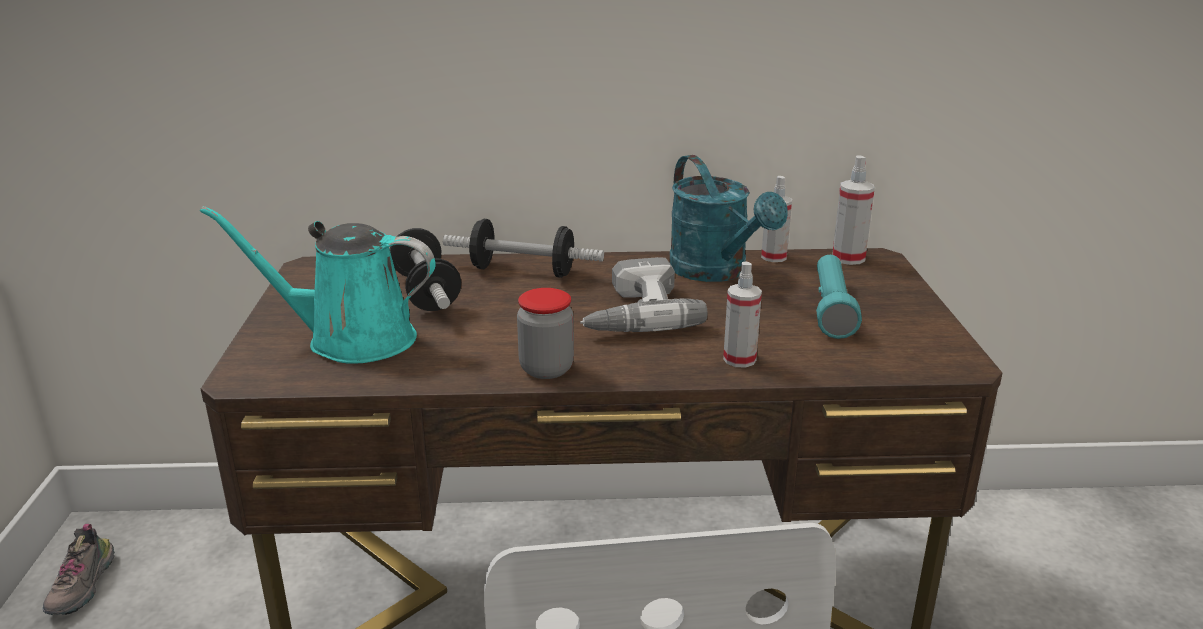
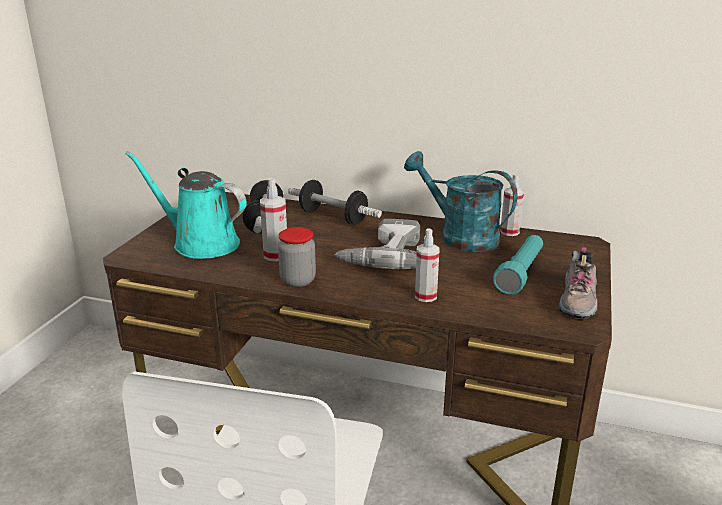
camera: 20 degrees right, 0 degrees up
(83, 586) = (76, 367): shoe -> shoe (579, 301)
(716, 272) = (459, 236): turquoise watering can -> turquoise watering can turned 135 degrees clockwise
(848, 258) = (564, 240): spray bottle -> spray bottle (276, 255)

